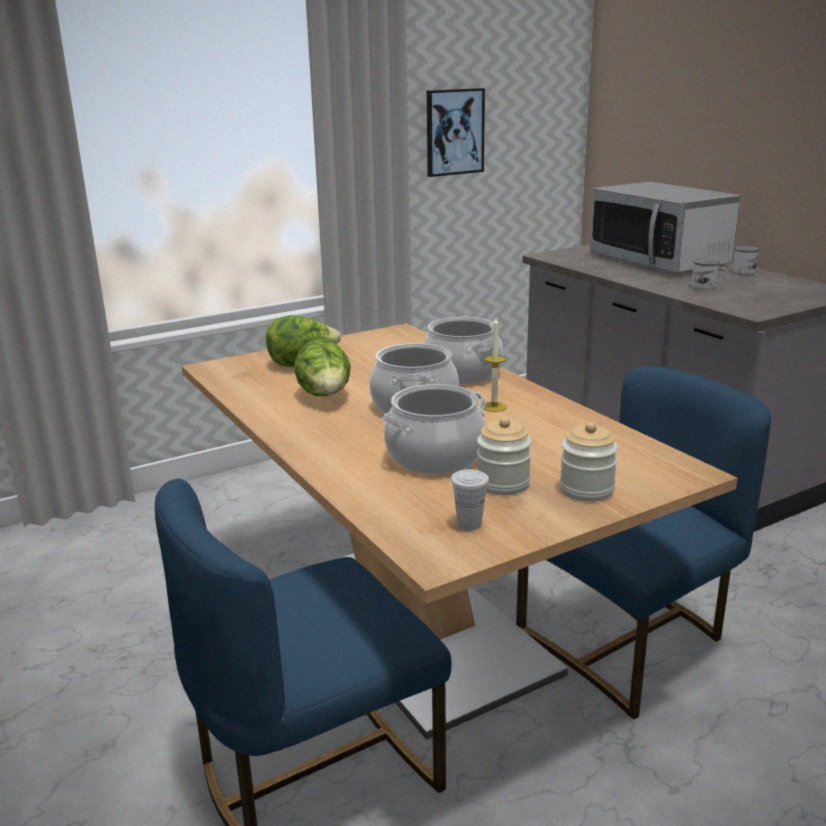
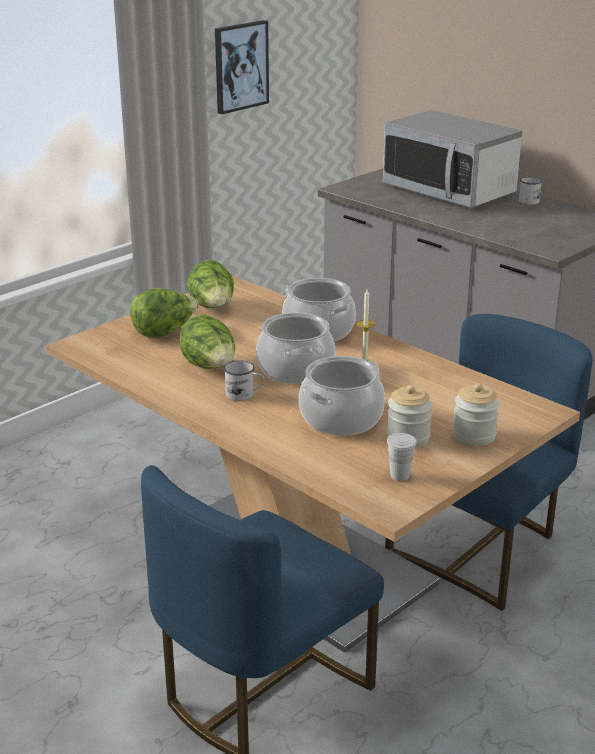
camera: 15 degrees left, 5 degrees up
(366, 347) = (213, 308): none -> lettuce
(707, 287) = (504, 222): white mug -> white mug (244, 395)

